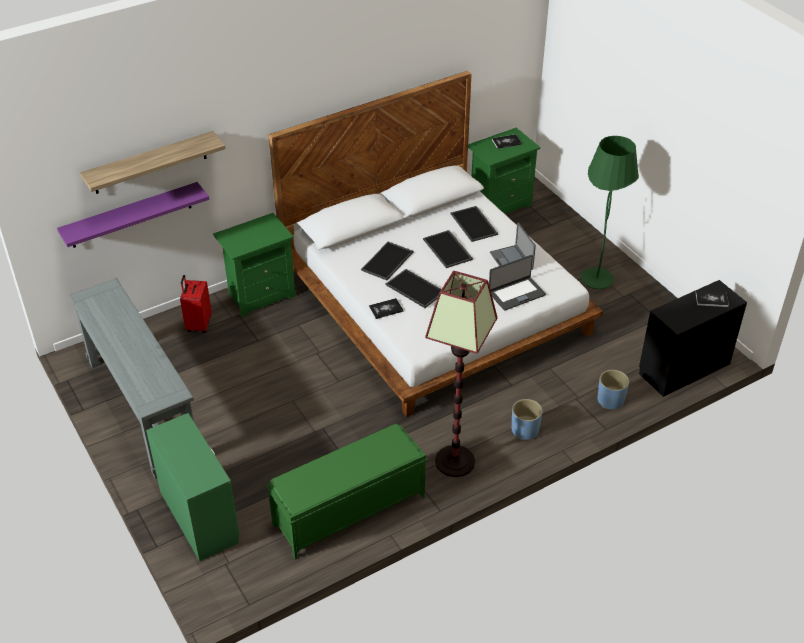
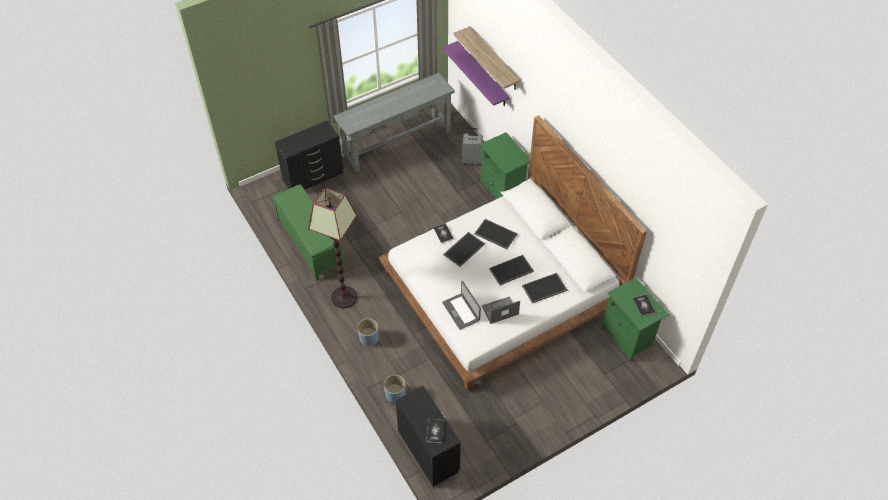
camera: 90 degrees right, 10 degrees up
(198, 324) = (472, 160): red suitcase -> grey suitcase
(200, 515) = (313, 176): green dresser -> black dresser
(596, 280) = (533, 401): green floor lamp -> none

